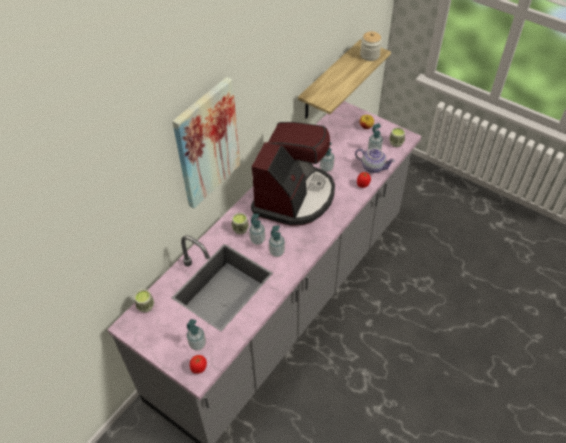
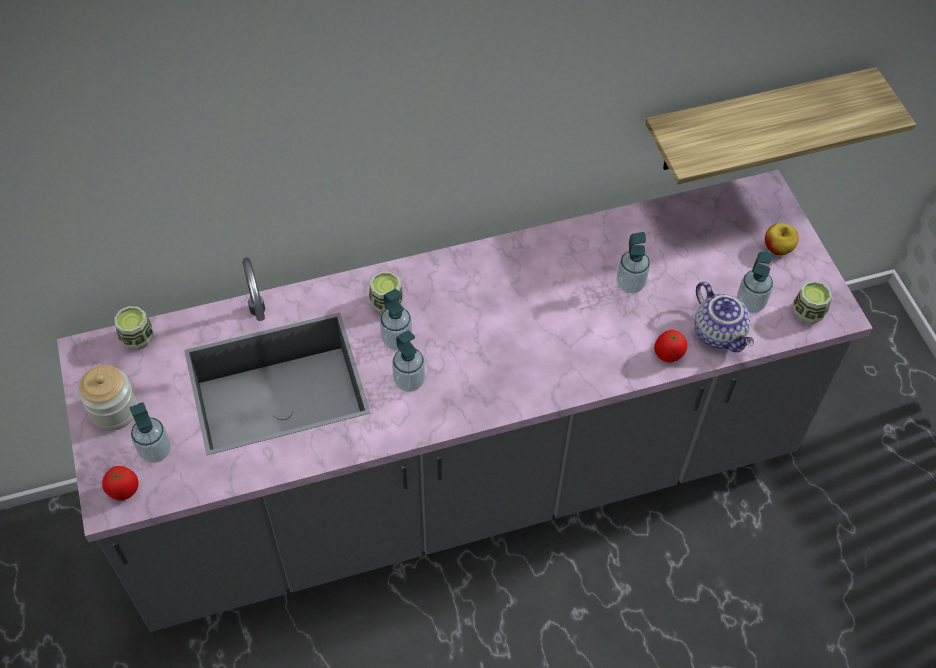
camera: 35 degrees right, 5 degrees up
(206, 143) = (360, 116): picture -> none
(294, 196) = (526, 302): coffee machine -> none
(369, 55) = (863, 109): jar -> jar (114, 410)

